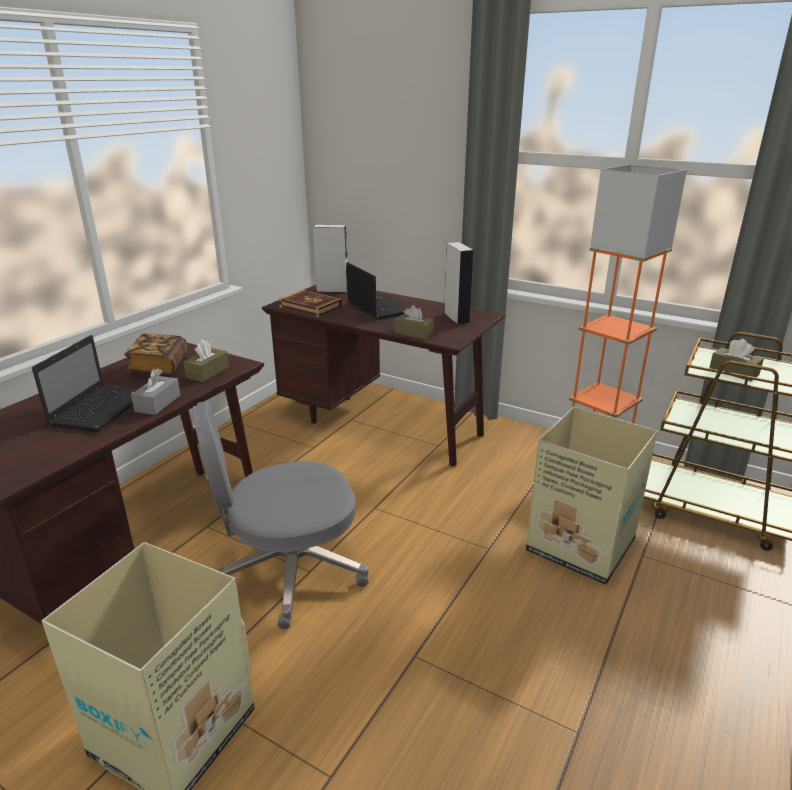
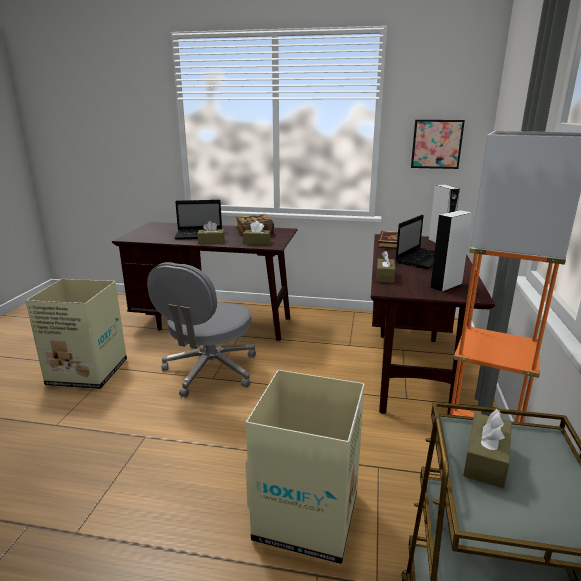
camera: 70 degrees right, 5 degrees down
(158, 403) = (211, 242): grey tissue box -> brown tissue box
(266, 178) = (436, 144): none -> picture
(289, 571) = (210, 371): grey office chair -> grey office chair turned 120 degrees counterclockwise

